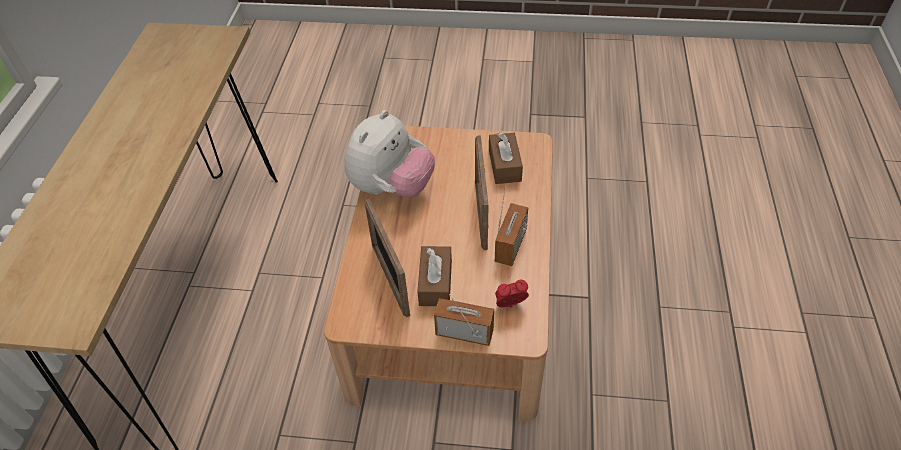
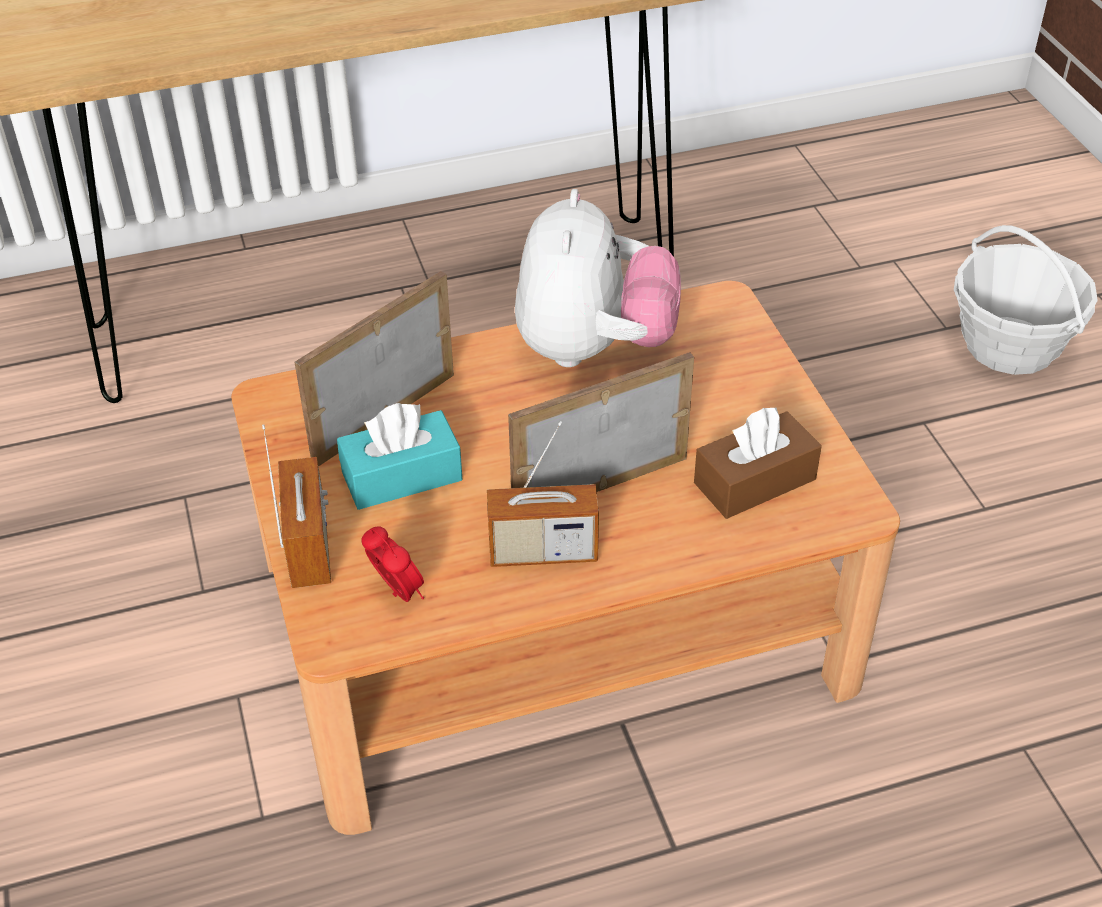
camera: 65 degrees right, 5 degrees down
(391, 188) = (593, 348): plush toy -> plush toy turned 90 degrees counterclockwise
(393, 93) = (1010, 346): none -> basket
(435, 283) = (402, 476): brown tissue box -> turquoise tissue box

